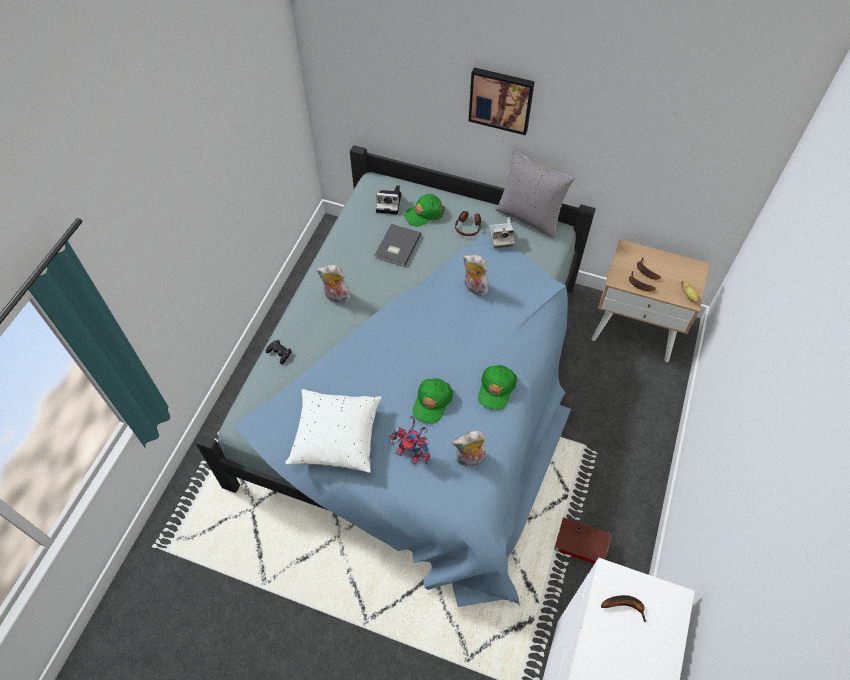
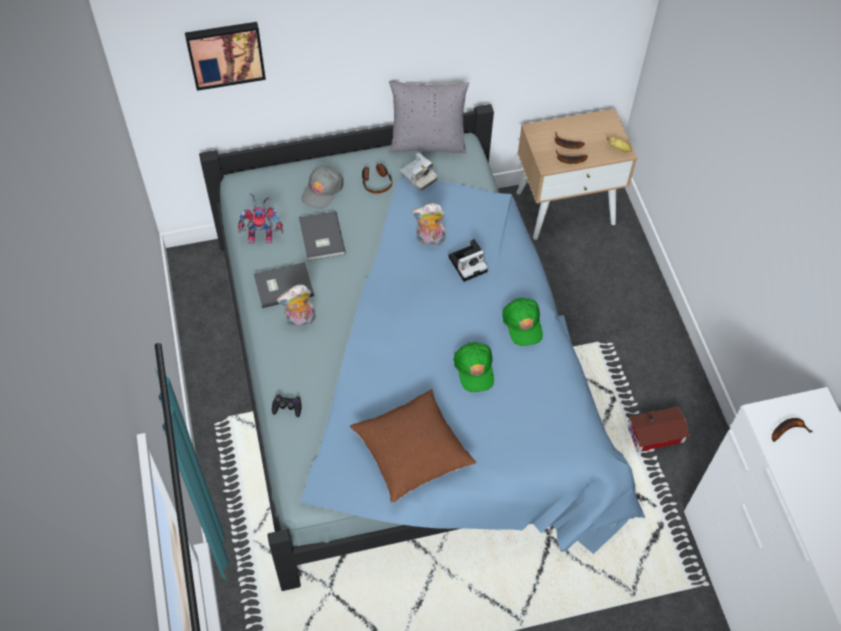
camera: 35 degrees left, 0 degrees up
(336, 437) = (412, 453): white pillow -> brown pillow
(344, 266) = (282, 285): none -> grey book
(390, 203) = (278, 197): camera -> camera (468, 263)
(412, 452) = (493, 425): toy robot -> toy robot (263, 235)
(424, 213) = (322, 190): green cap -> grey cap
(469, 460) = (547, 401): plush toy -> none
(501, 99) = (369, 35): picture -> picture (225, 53)

